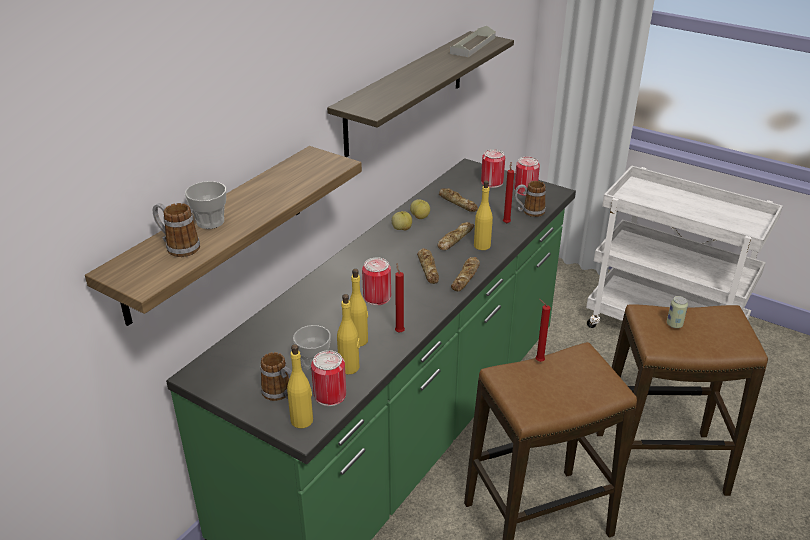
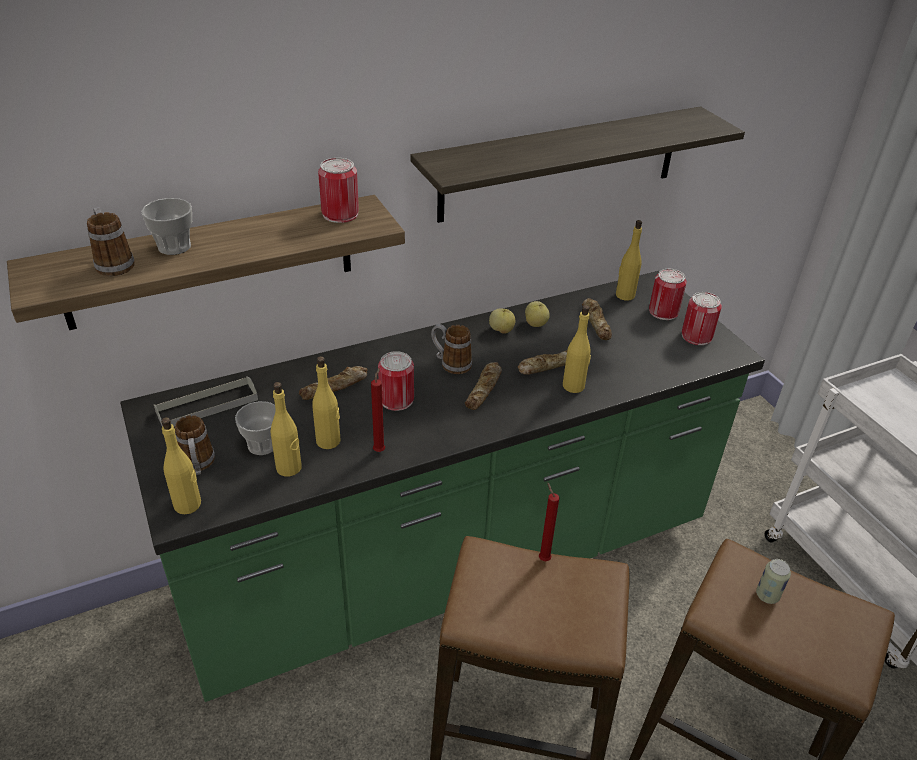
camera: 30 degrees right, 5 degrees up
(330, 395) = (240, 489): can -> can (340, 214)
(458, 180) = (624, 295): none -> yellow bottle
(466, 277) = (516, 417): bread -> bread (335, 387)
(473, 45) = (679, 125): grey tray -> grey tray (207, 405)
(506, 222) = (632, 368): red candle -> none
(529, 212) = (674, 365): mug -> mug (451, 363)

